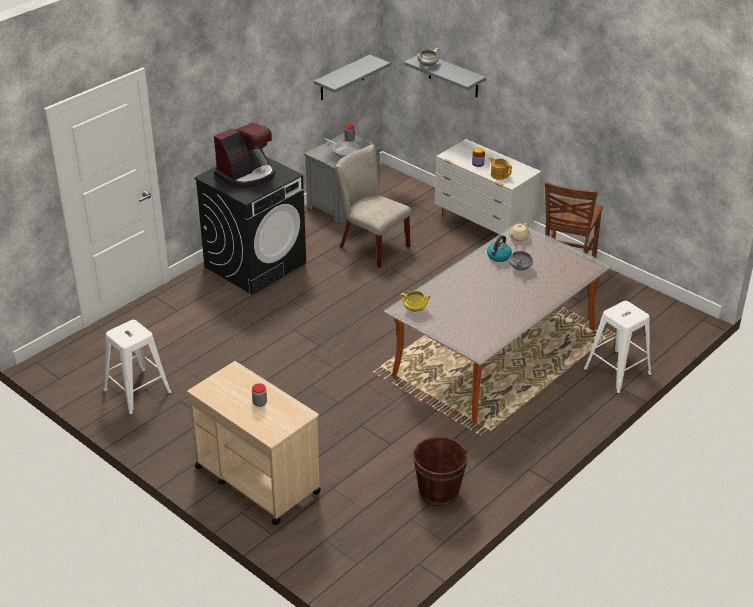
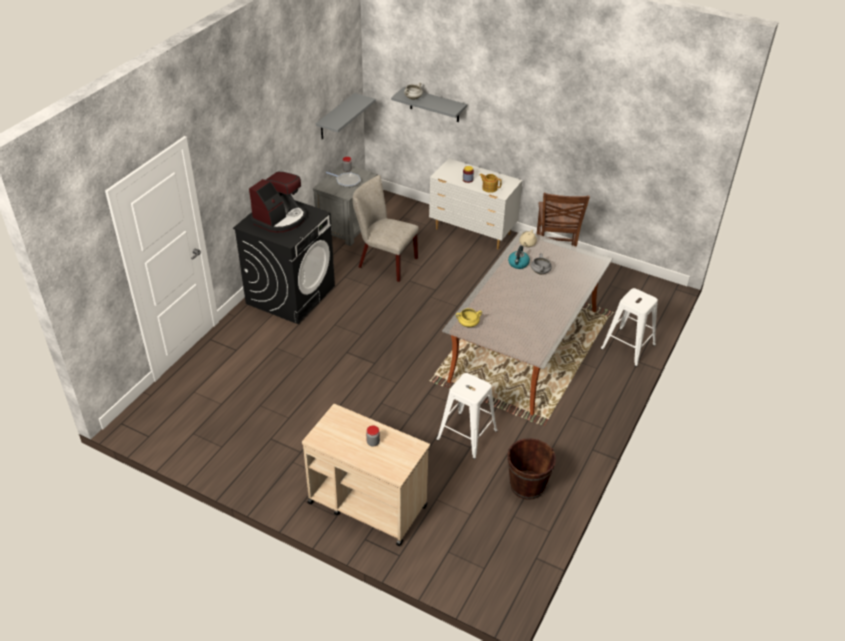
camera: 15 degrees left, 5 degrees up
(136, 392) = (226, 437): white stool -> white stool (466, 435)

